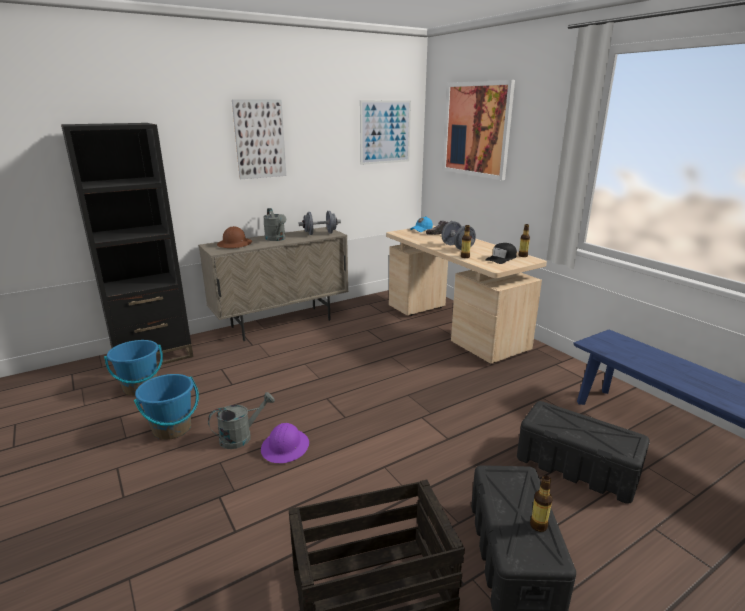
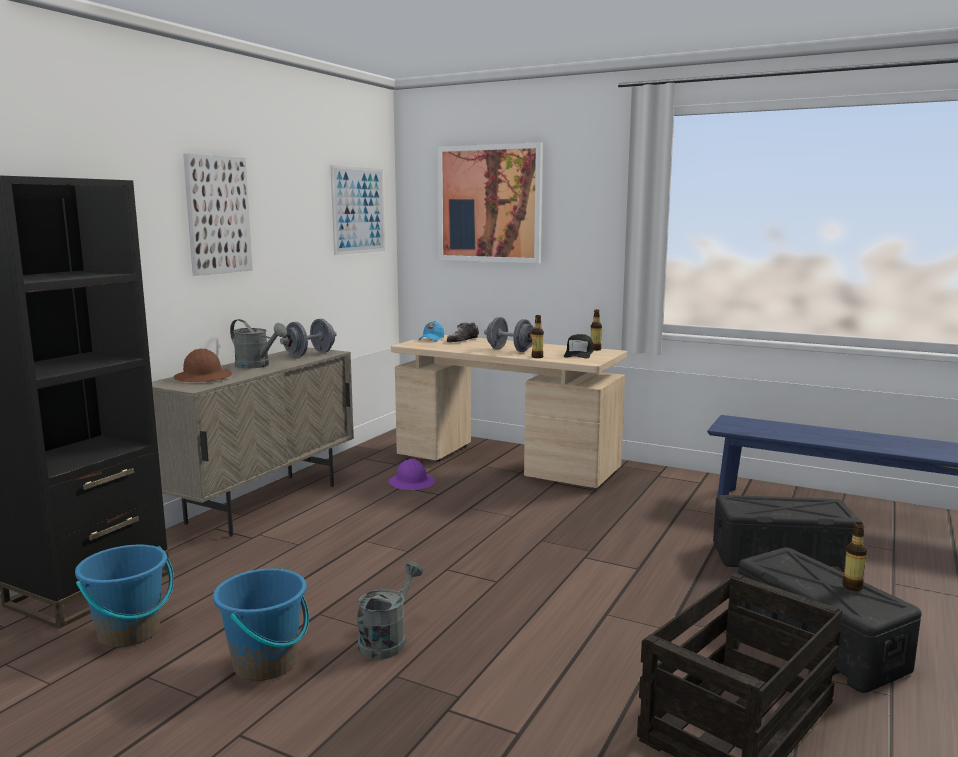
camera: 30 degrees left, 10 degrees down
(285, 447) = (463, 632): purple hard hat -> purple hard hat (412, 483)

